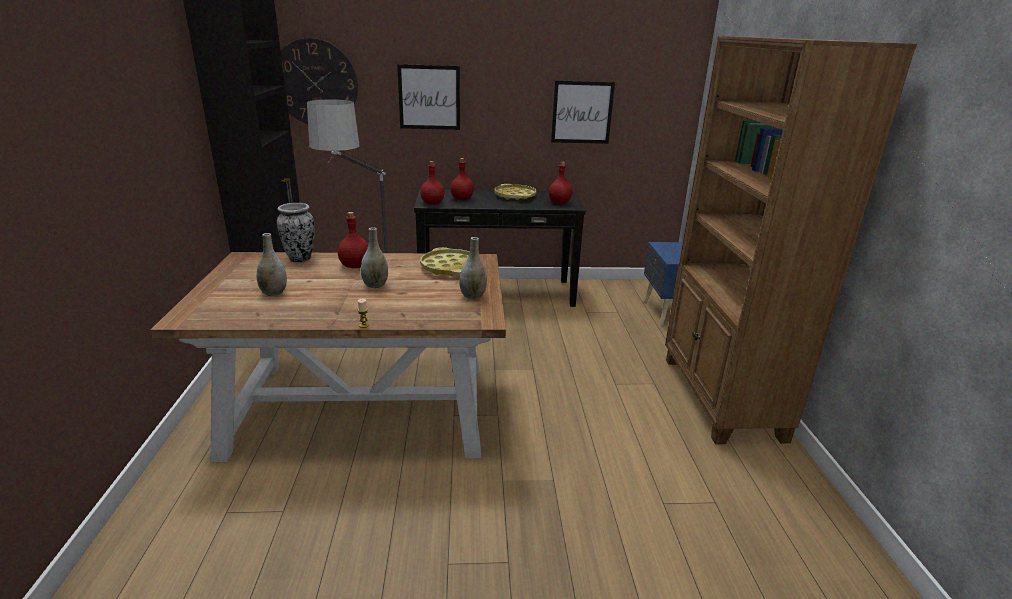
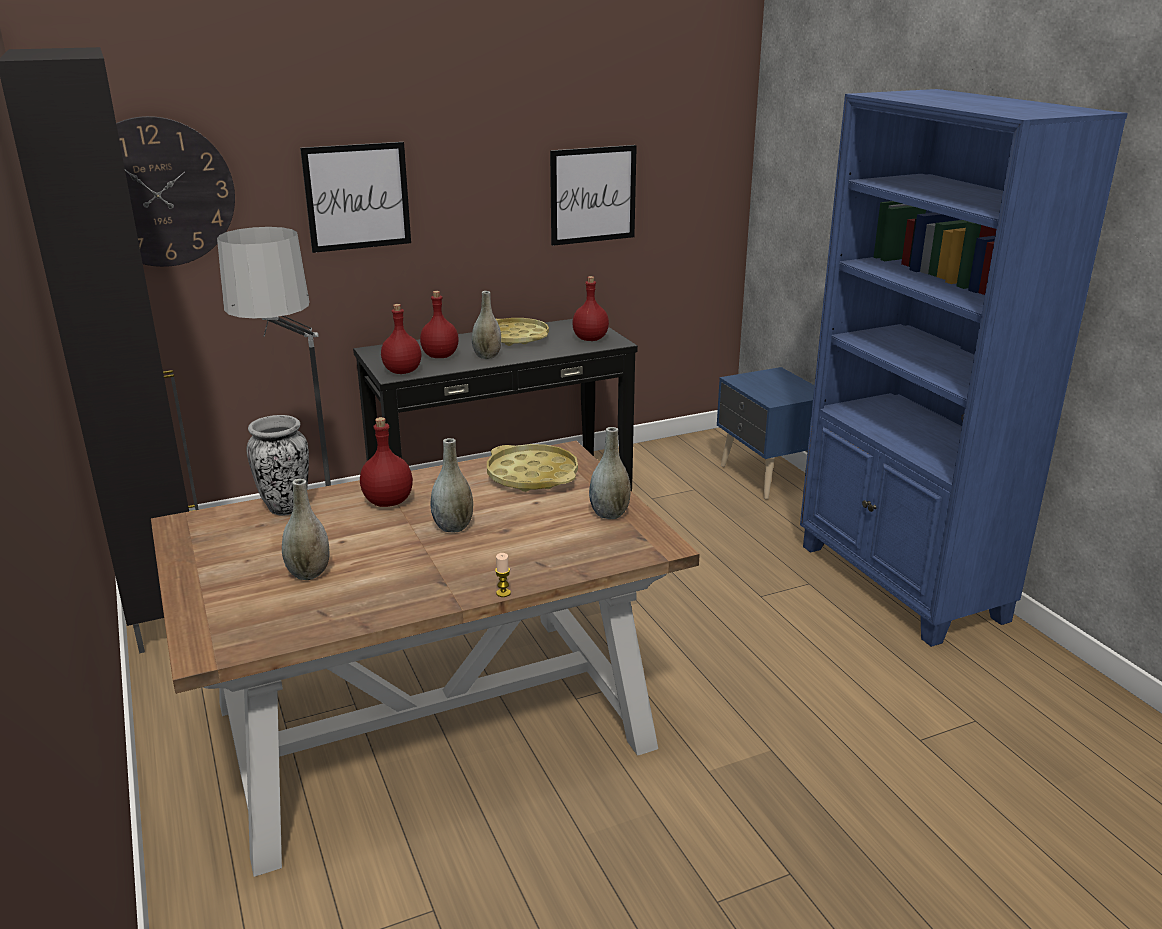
camera: 20 degrees left, 0 degrees up
(488, 203) = (487, 356): none -> grey vase
(720, 398) = (900, 583): brown bookcase -> blue bookcase

